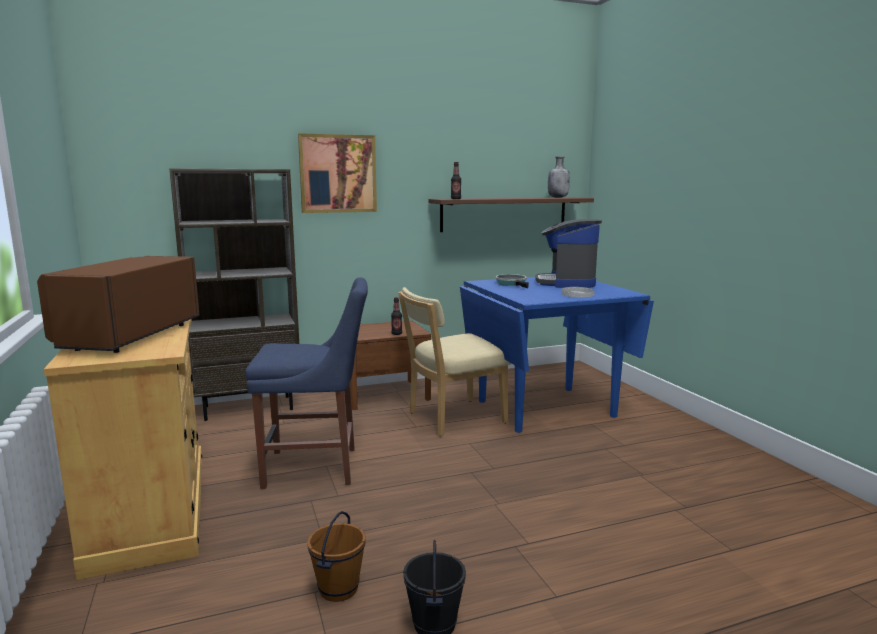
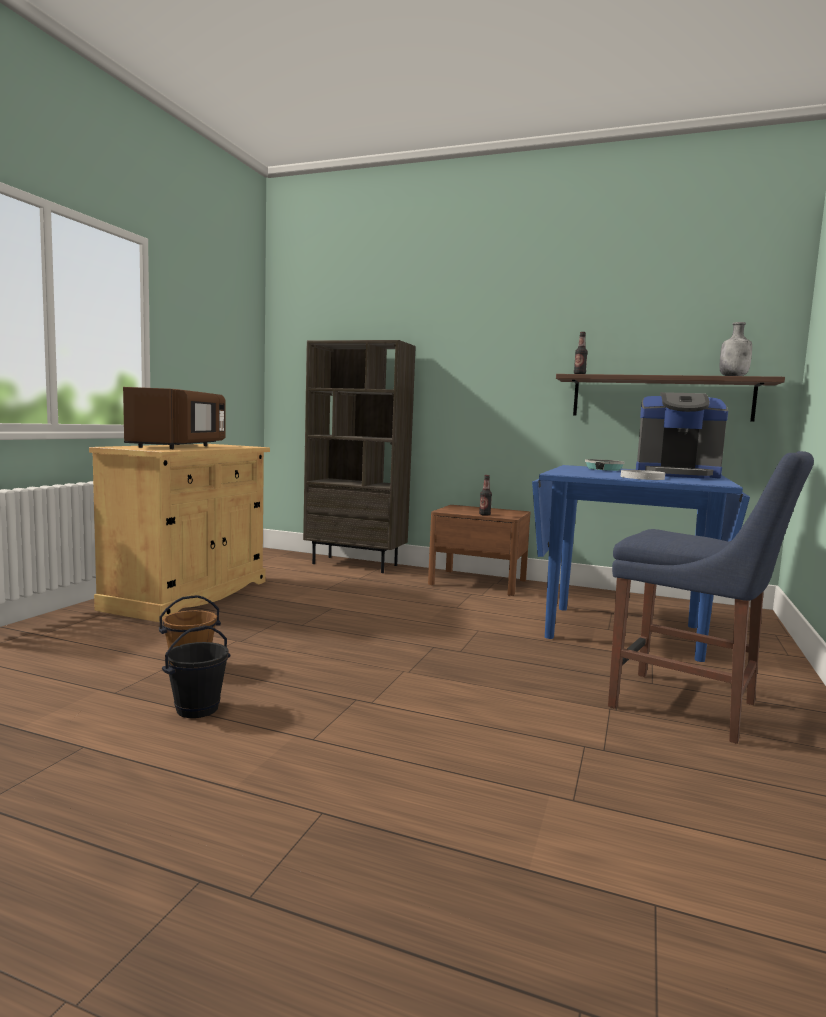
camera: 40 degrees right, 5 degrees down
(128, 336) = (179, 447): brown microwave -> brown microwave turned 135 degrees clockwise
(316, 467) = (324, 606): blue chair -> blue chair (691, 707)
(338, 174) = (466, 349): picture -> none
(452, 418) = (502, 611): beige chair -> none
(567, 283) = (676, 475): coffee machine -> coffee machine turned 120 degrees counterclockwise

